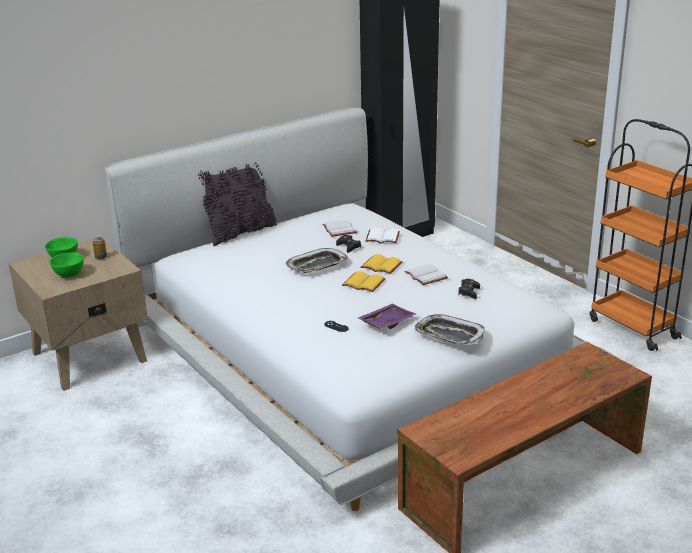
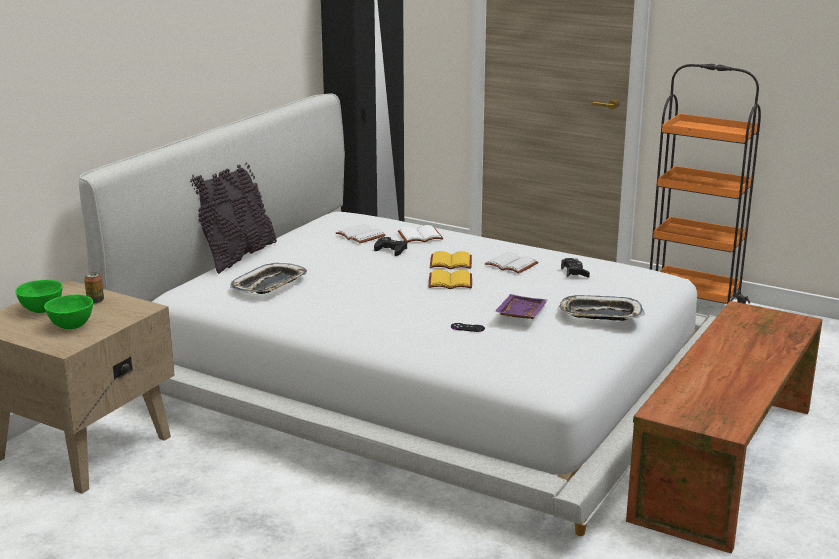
camera: 25 degrees left, 5 degrees down
(317, 265) = (375, 273): tray -> tray (270, 285)

